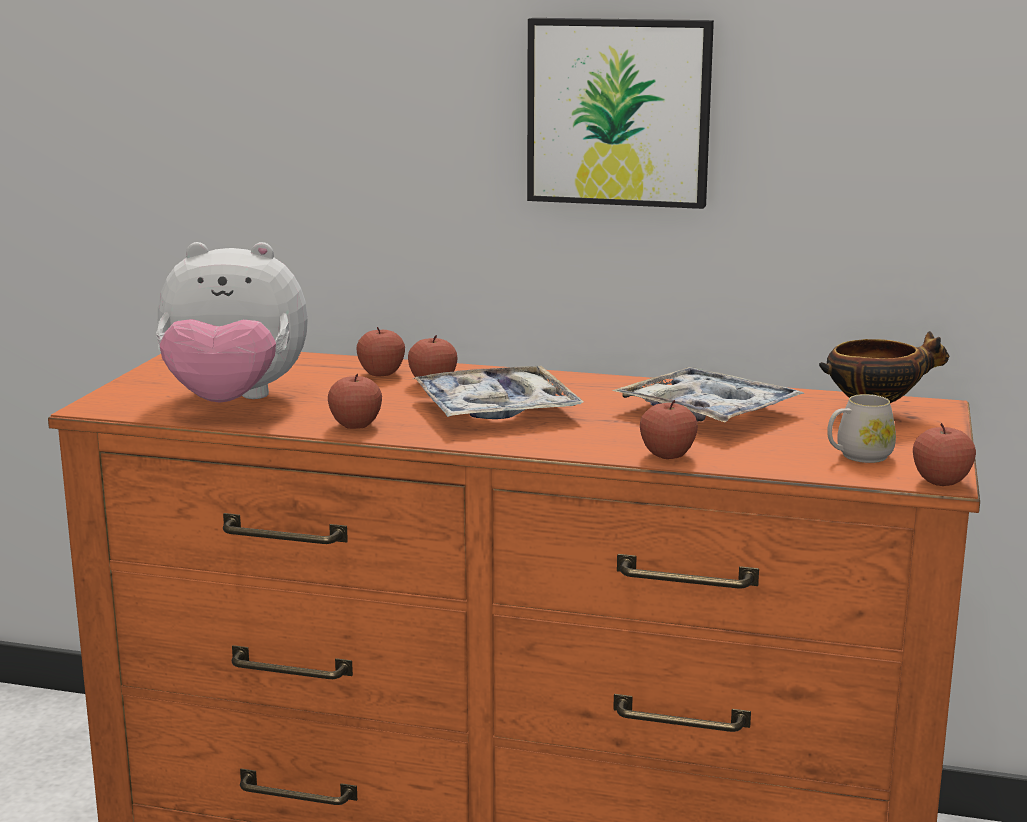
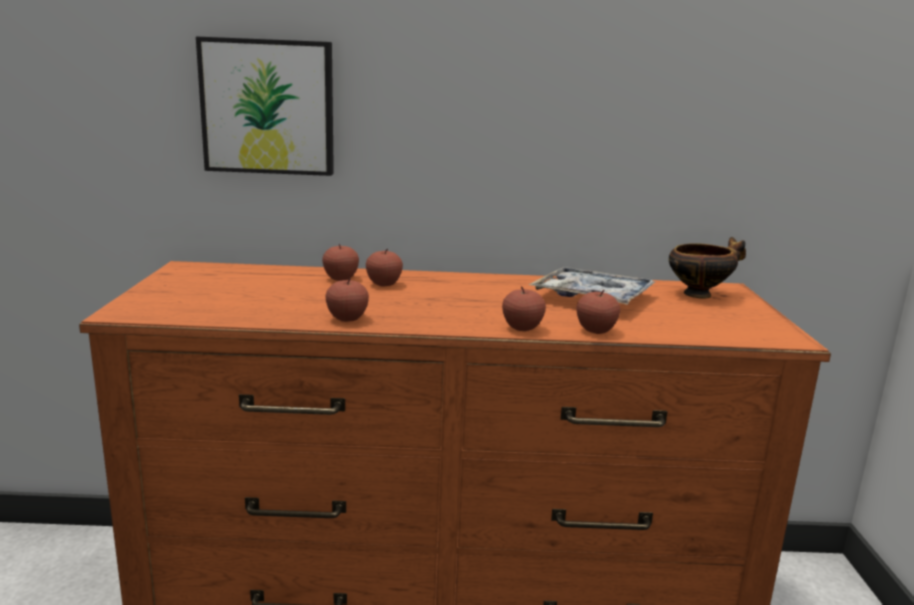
camera: 15 degrees left, 0 degrees up
(233, 402) = (237, 304): plush toy -> none
(496, 409) = (444, 302): tray -> none
(619, 111) = (513, 85): picture -> picture (268, 107)
(858, 456) = (722, 325): white mug -> none
(941, 481) = (794, 340): apple -> apple (522, 328)

